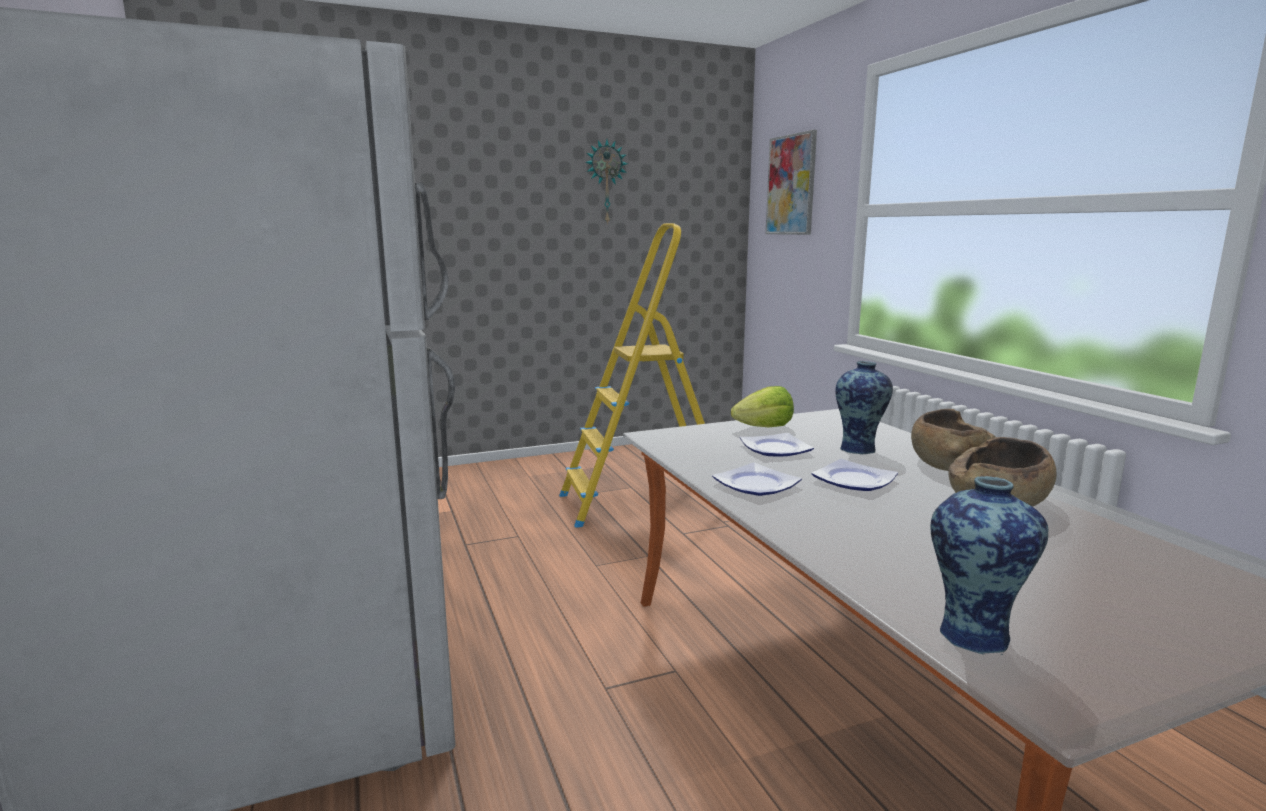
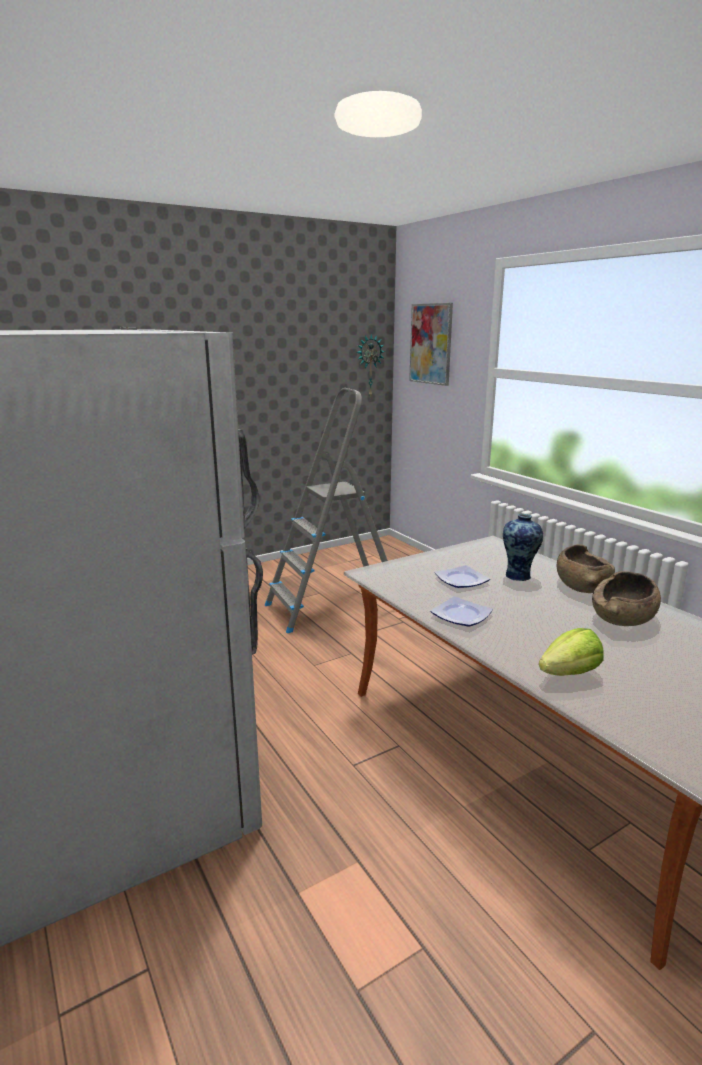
camera: 10 degrees left, 5 degrees up
(605, 182) = (281, 341): wall clock -> wall clock (369, 366)
(643, 502) = (333, 606): yellow step ladder -> grey step ladder
(764, 427) = (445, 559): lettuce -> lettuce (570, 673)
(852, 481) = (524, 606): plate -> none
(974, 634) = (638, 726): vase -> none

